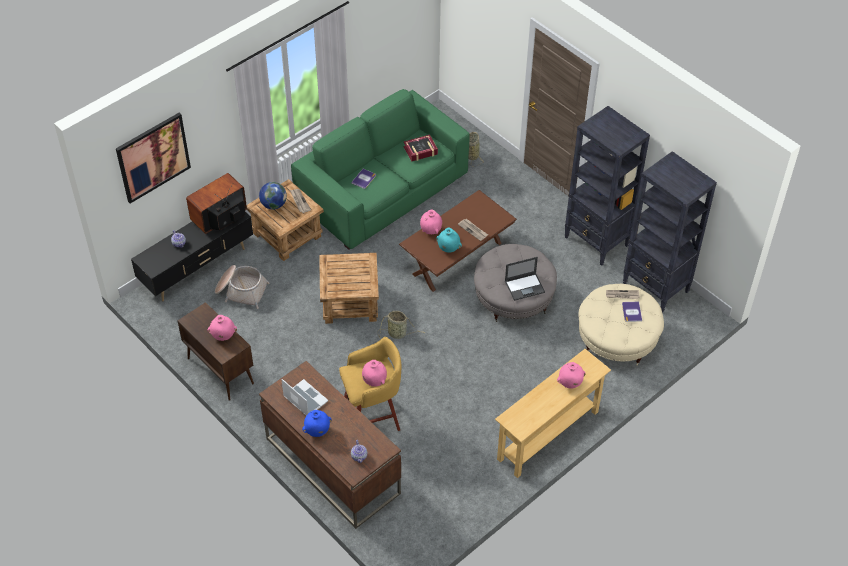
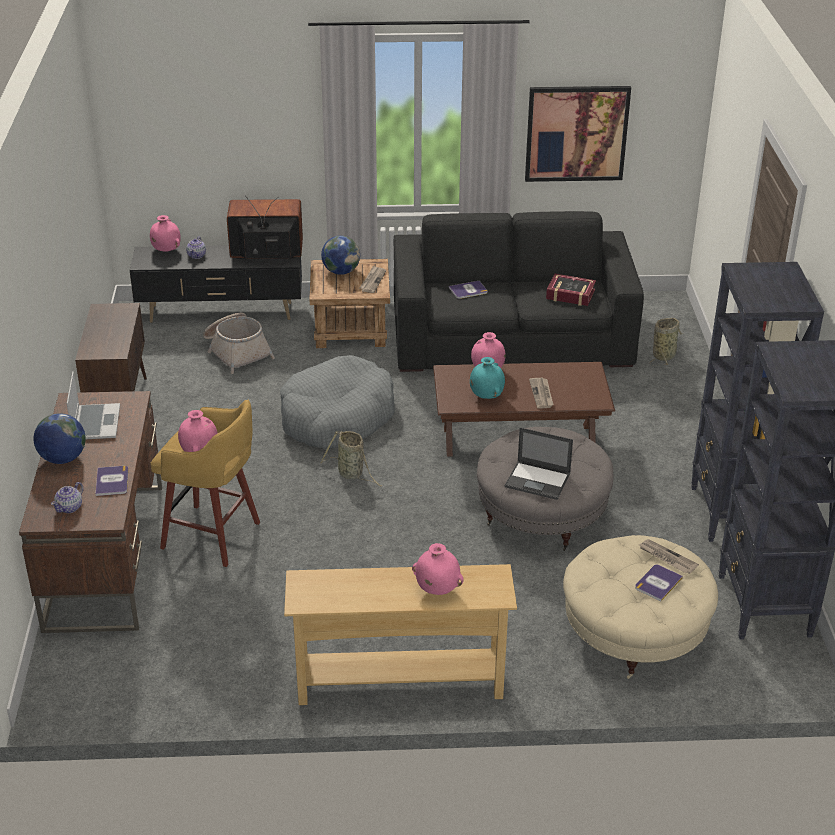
camera: 40 degrees right, 15 degrees down
(153, 157) = (187, 108): picture -> picture (576, 133)
(223, 336) = (113, 337): pink vase -> pink vase (166, 251)
(317, 431) = (63, 458): blue vase -> globe
(349, 302) = (336, 417): brown side table -> grey dog bed
(360, 427) = (112, 481): none -> book
(382, 189) = (511, 338): green sofa -> black sofa

